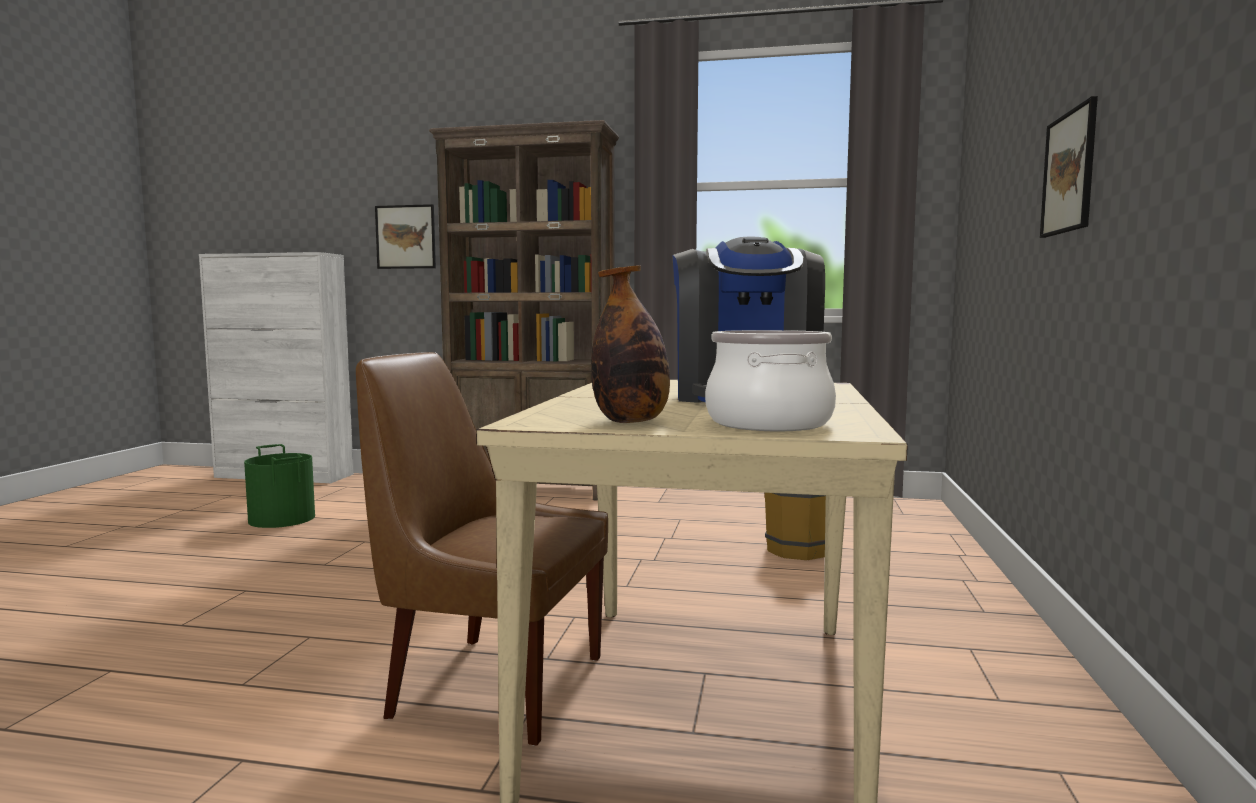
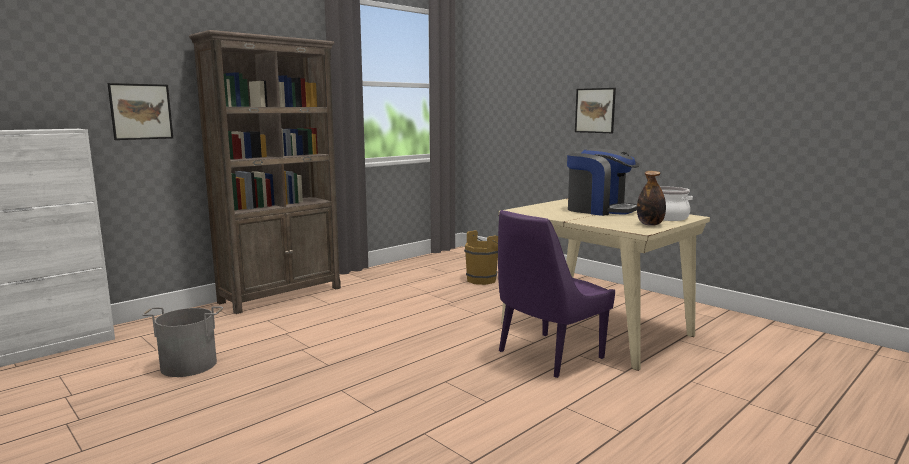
camera: 55 degrees left, 5 degrees up
(283, 518) = (189, 365): green bucket -> grey bucket
(491, 685) = (547, 355): brown chair -> purple chair

